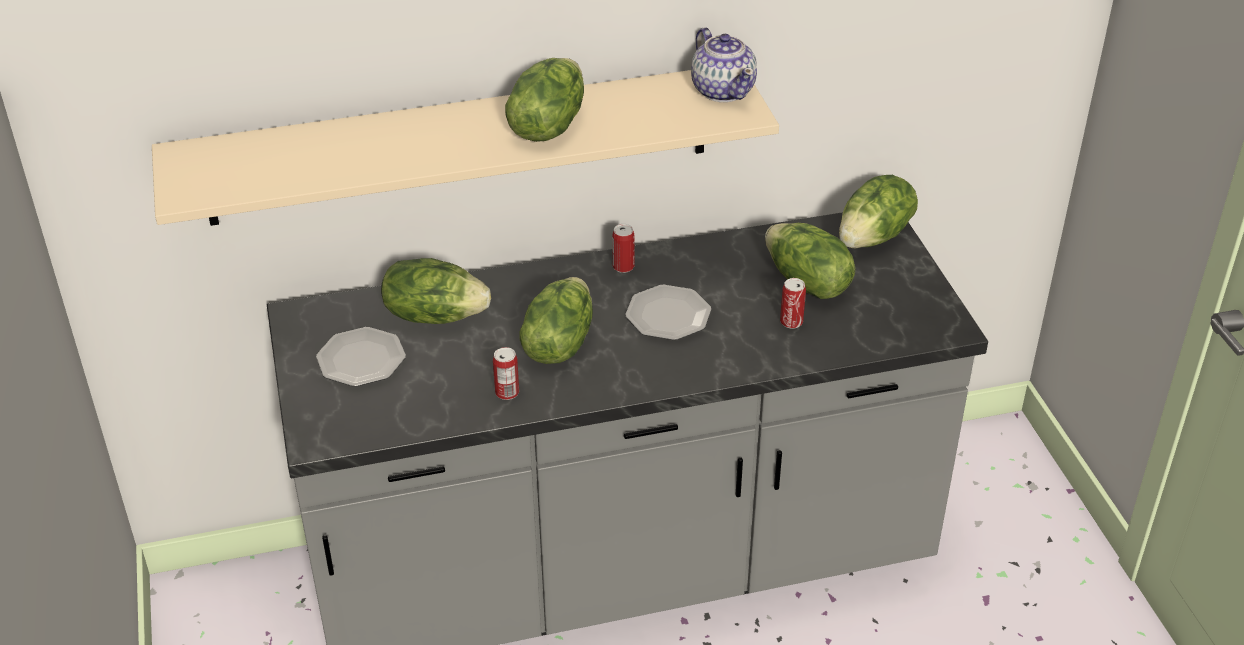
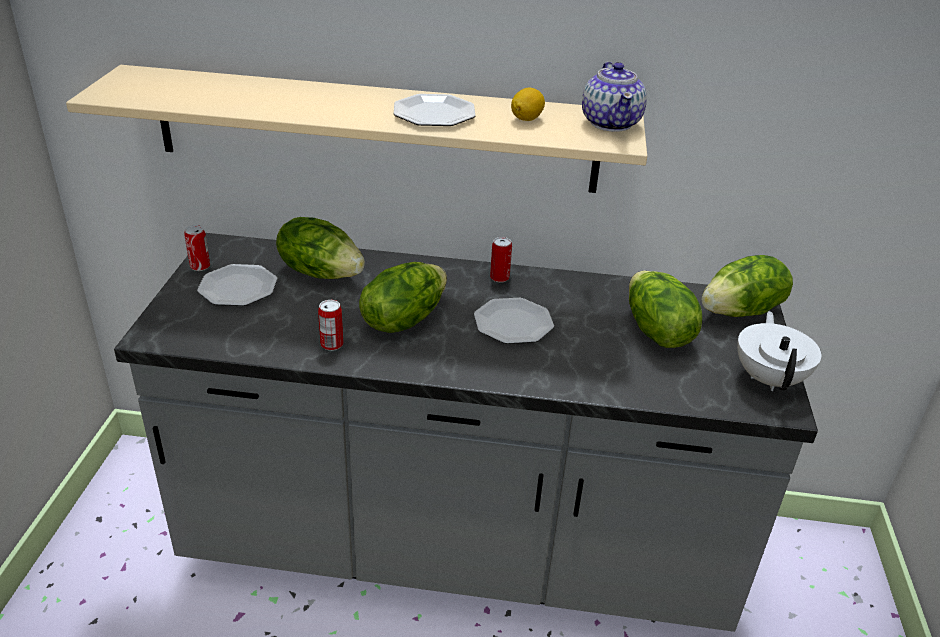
camera: 20 degrees right, 5 degrees down
(547, 126) = (433, 114): lettuce -> plate
(640, 107) = (526, 118): none -> lemon
(791, 322) = (623, 359): can -> can (200, 266)
(928, 302) = (769, 378): none -> white teapot

